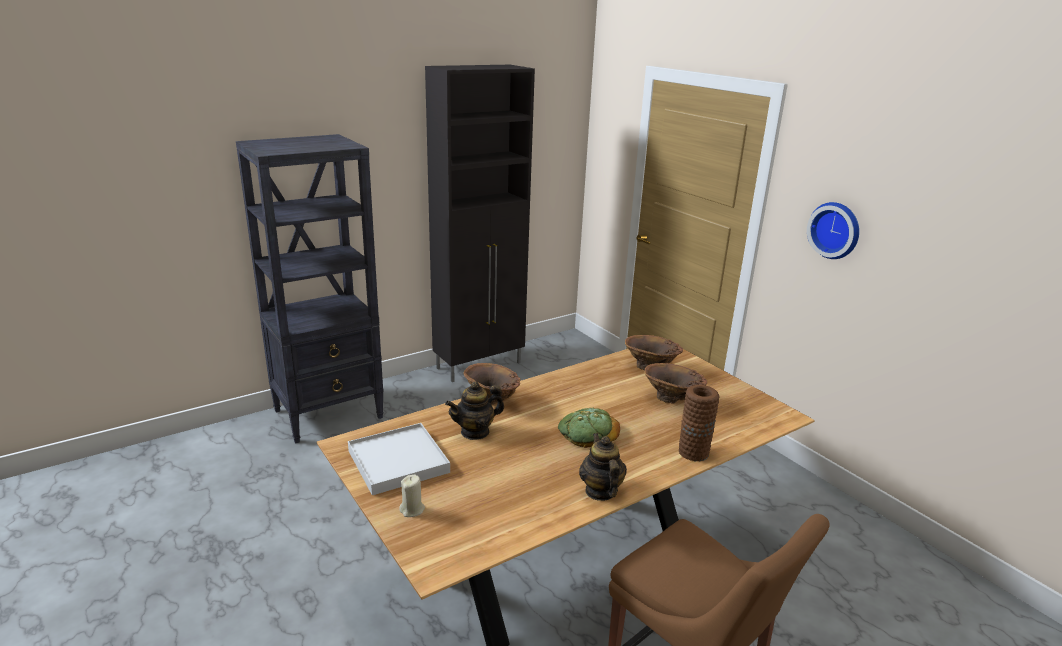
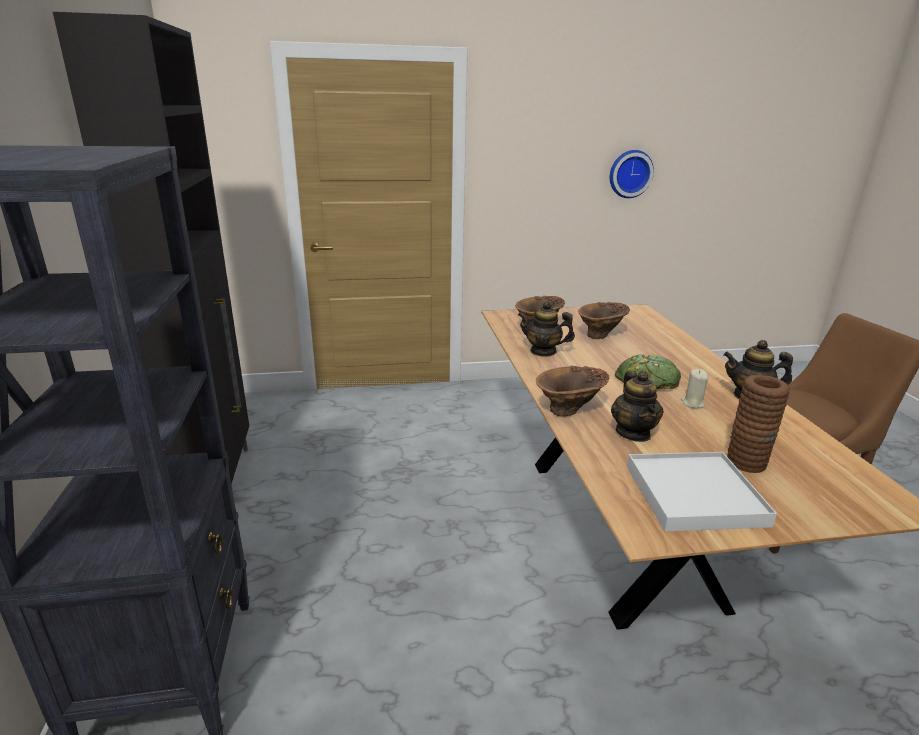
camera: 65 degrees left, 0 degrees up
(412, 509) = (798, 502): beige candle -> beige candle (692, 403)
(598, 377) = (543, 351): none -> teapot
(693, 452) = (688, 349): brown vase -> brown vase (746, 462)
(835, 230) = (538, 172): wall clock -> wall clock (629, 173)

